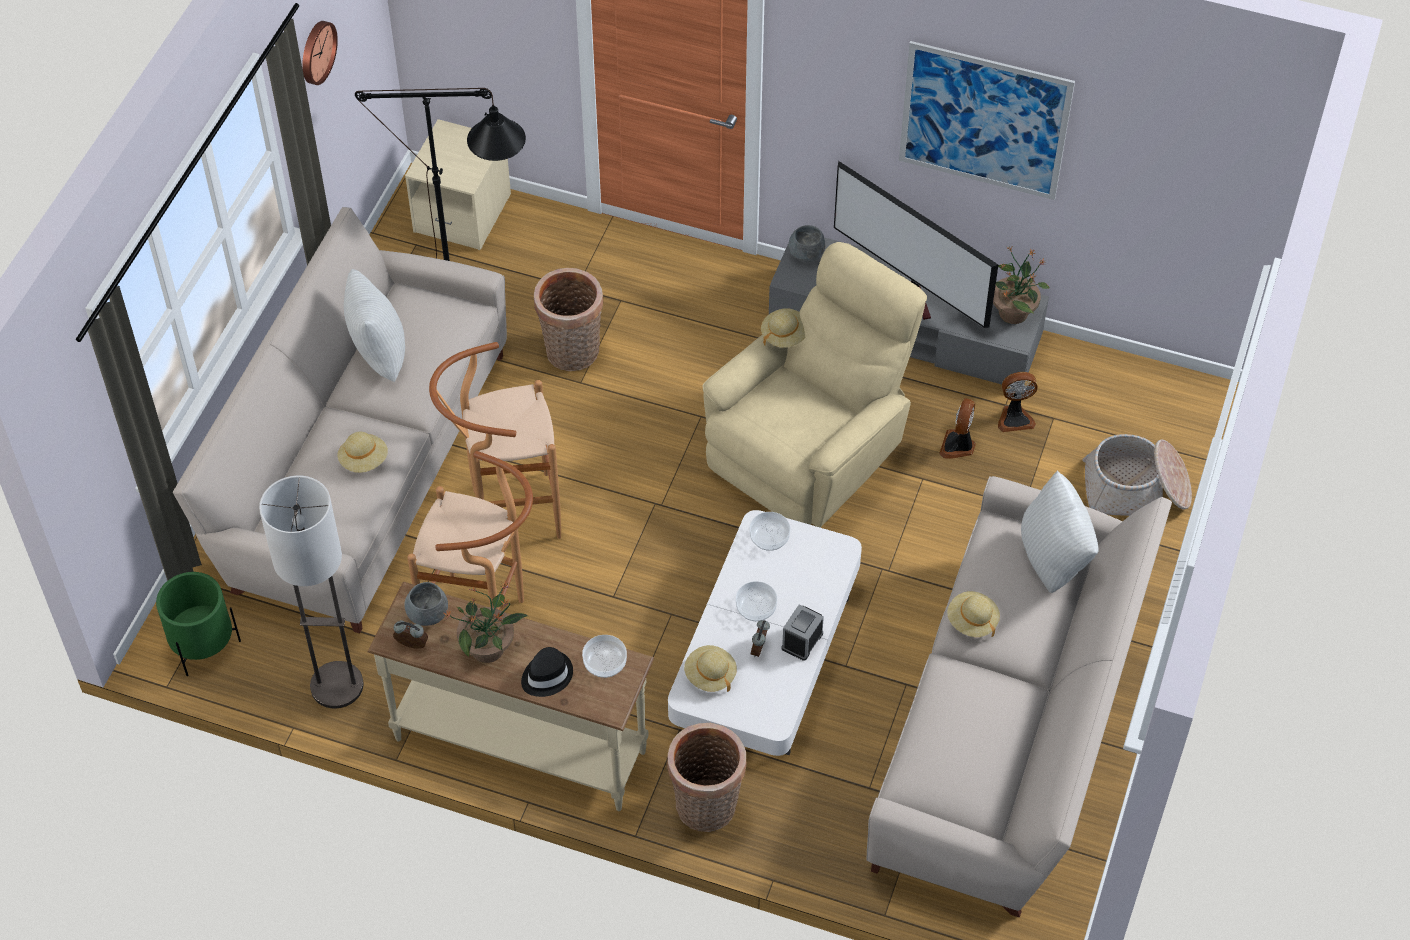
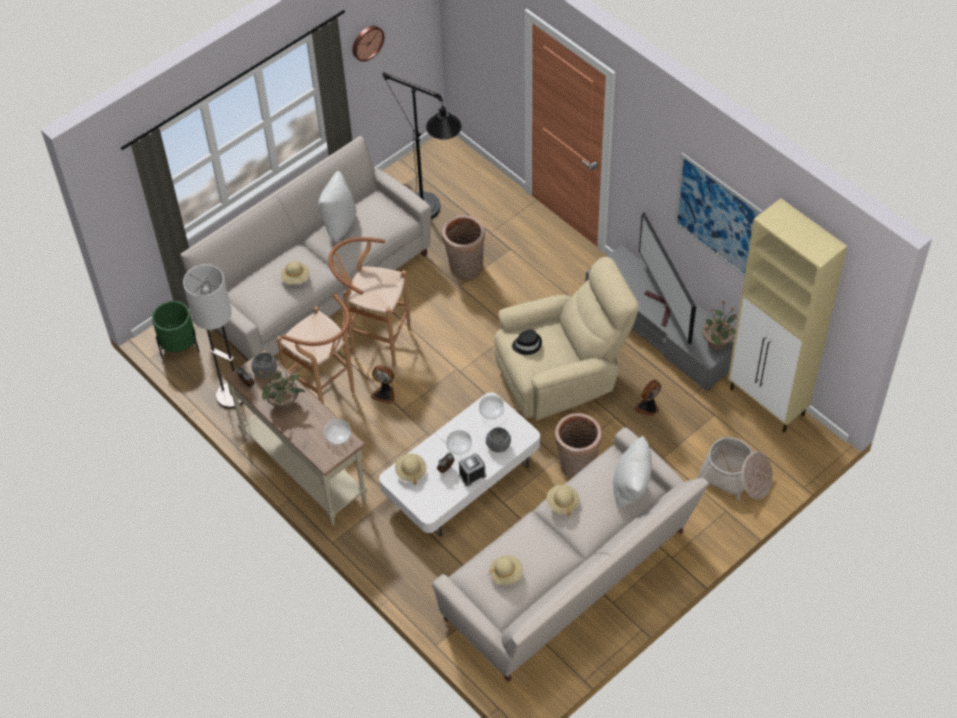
camera: 30 degrees right, 0 degrees up
(462, 213) = (455, 167): beige nightstand -> none
(546, 675) = (304, 429): black hat -> black hat (527, 344)
(706, 809) = (378, 546): basket -> basket (576, 467)
(784, 335) = (563, 301): beige hat -> beige hat (506, 574)
(806, 254) = (618, 261): grey bowl -> grey bowl (498, 446)
(1014, 418) = (692, 405): fan -> fan (384, 393)
(1111, 372) = (767, 403): none -> beige cabinet

